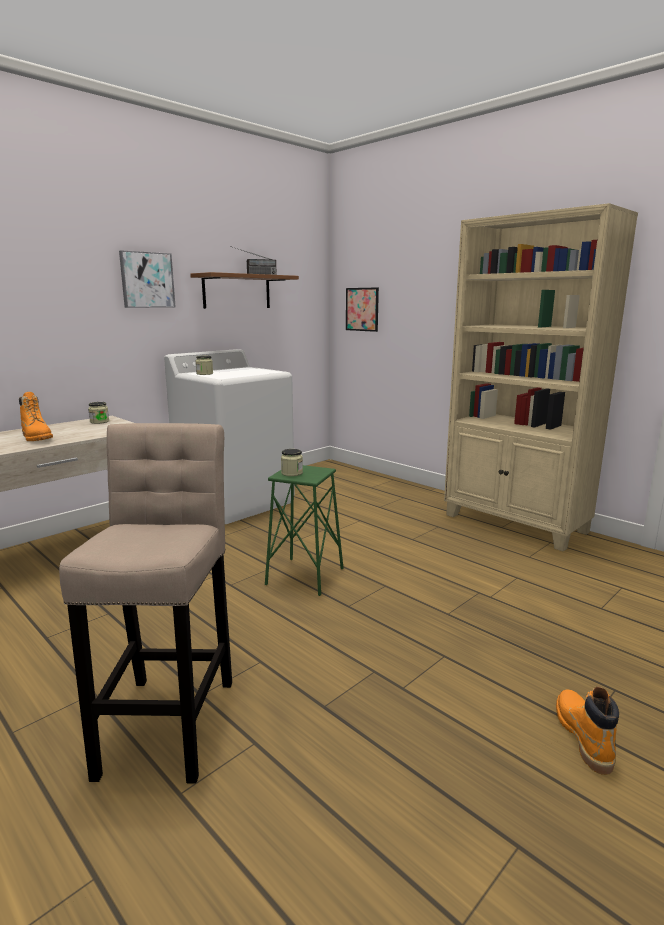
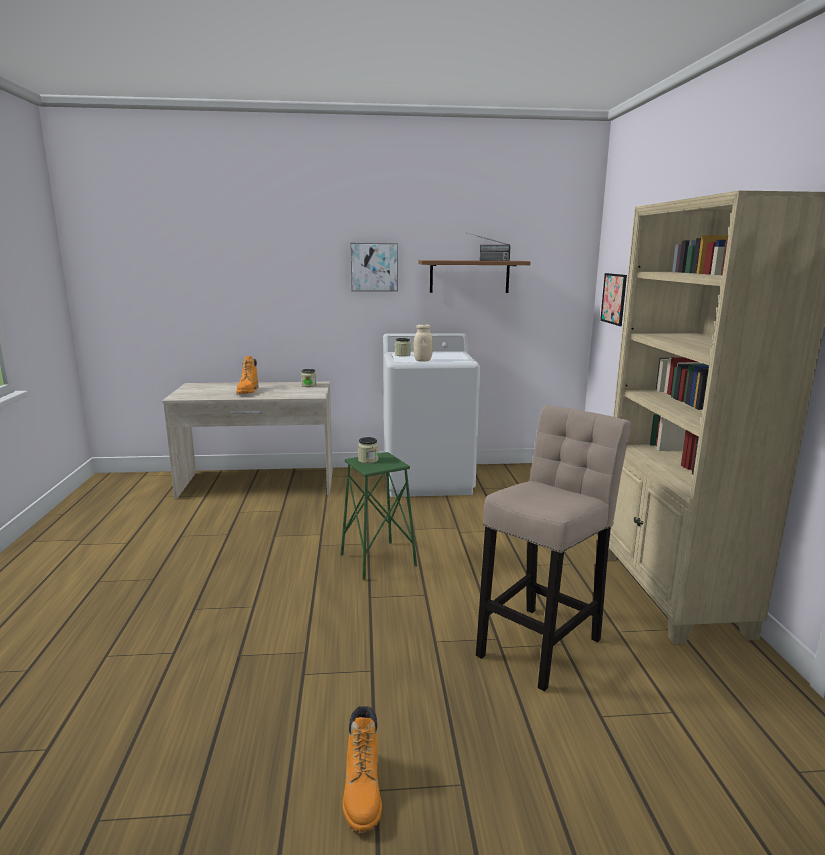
camera: 40 degrees right, 0 degrees up
(170, 719) = (161, 614): beige stool -> beige stool (542, 643)
(240, 375) = (423, 360): none -> beige jar
(583, 736) = (363, 792): orange boot -> orange boot turned 135 degrees clockwise

